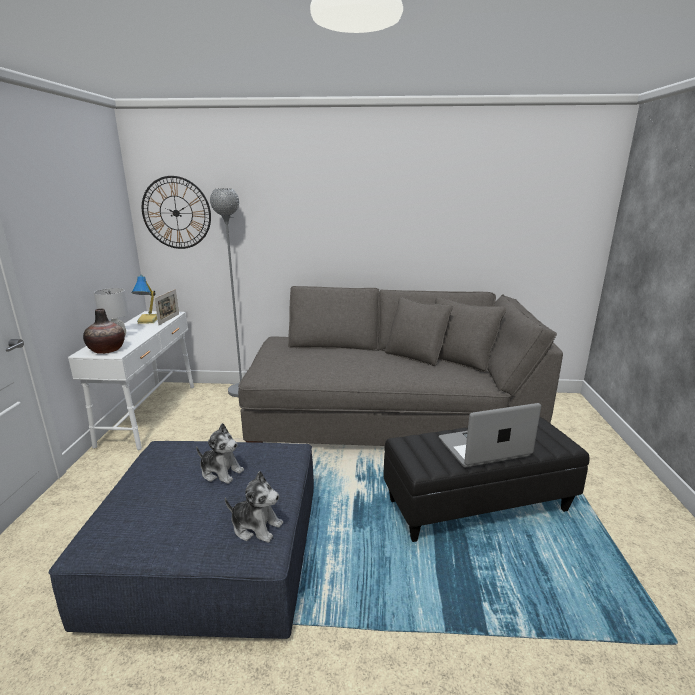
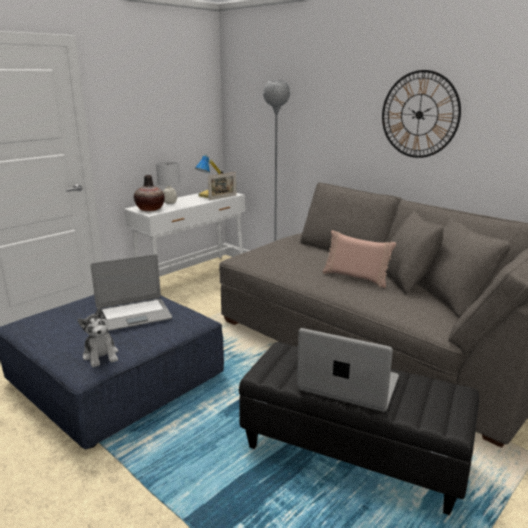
camera: 40 degrees right, 0 degrees up
(176, 213) = (249, 103): wall clock -> wall clock (419, 115)
(221, 472) = (133, 315): plush toy -> laptop
(385, 364) = (356, 278): none -> beige pillow

